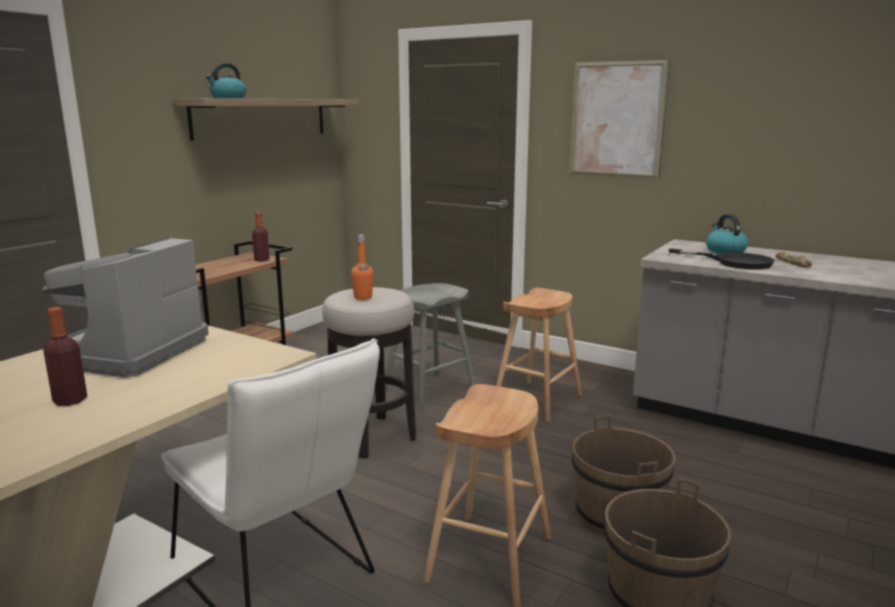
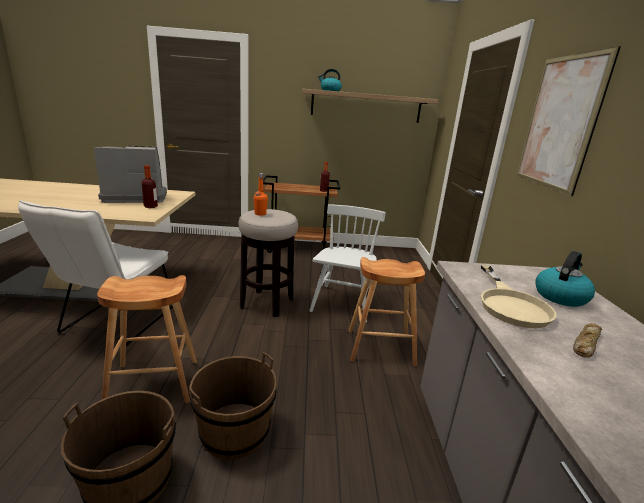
camera: 55 degrees right, 5 degrees up
(70, 400) = (72, 201): bottle -> bottle (150, 206)
(429, 391) = (343, 303): grey stool -> white chair
(733, 262) = (510, 304): black frying pan -> beige frying pan

